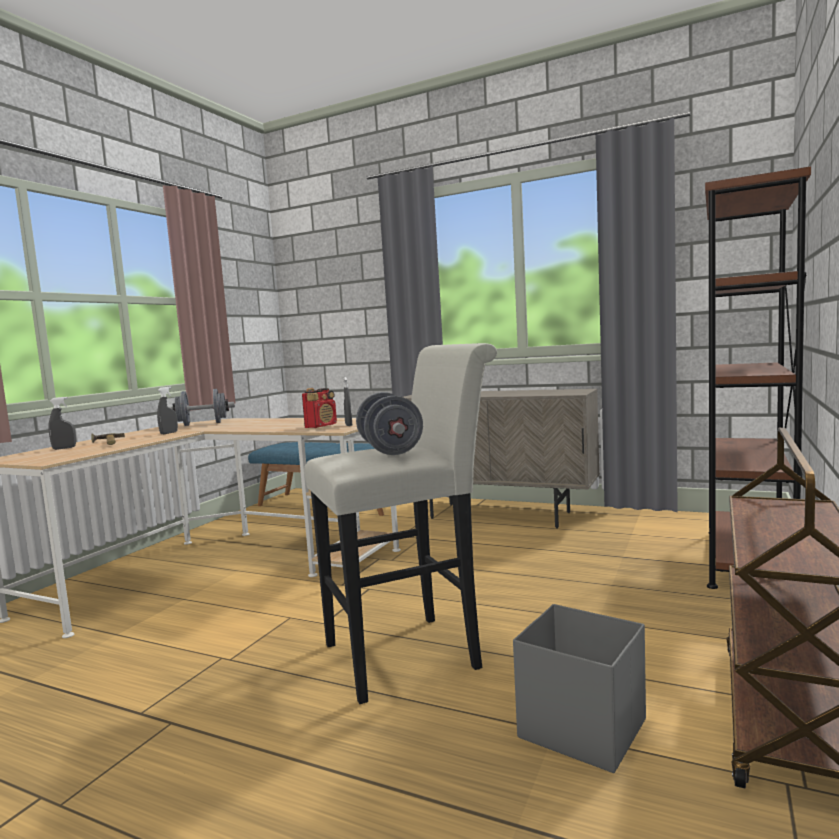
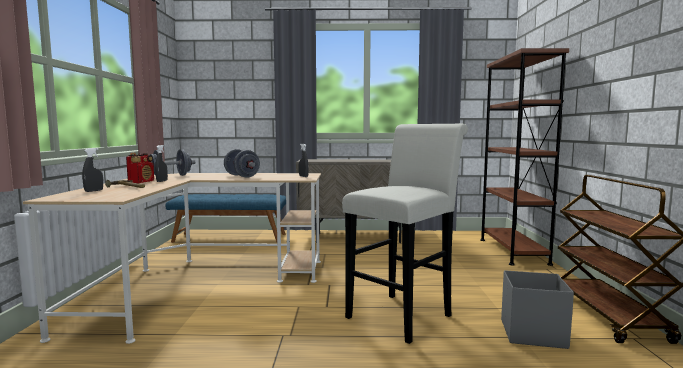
camera: 25 degrees left, 0 degrees up
(321, 426) = (284, 177): radio -> radio (141, 182)
(390, 450) = (403, 186): grey dumbbell -> grey dumbbell (242, 176)

